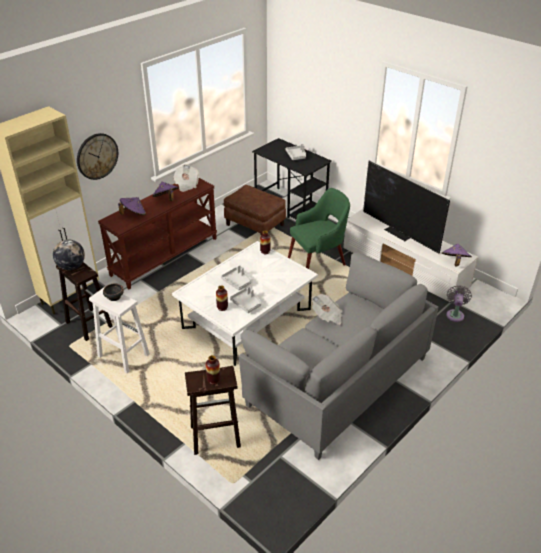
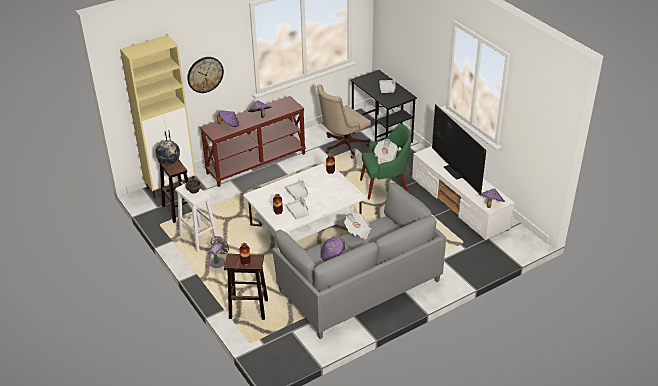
camera: 15 degrees right, 0 degrees up
(186, 184) = (281, 104): newspaper -> newspaper (385, 157)
(254, 225) = (342, 146): brown ottoman -> beige office chair
(310, 351) = (332, 256): none -> purple hat
(455, 314) = (484, 250): grey fan -> grey fan (218, 261)

